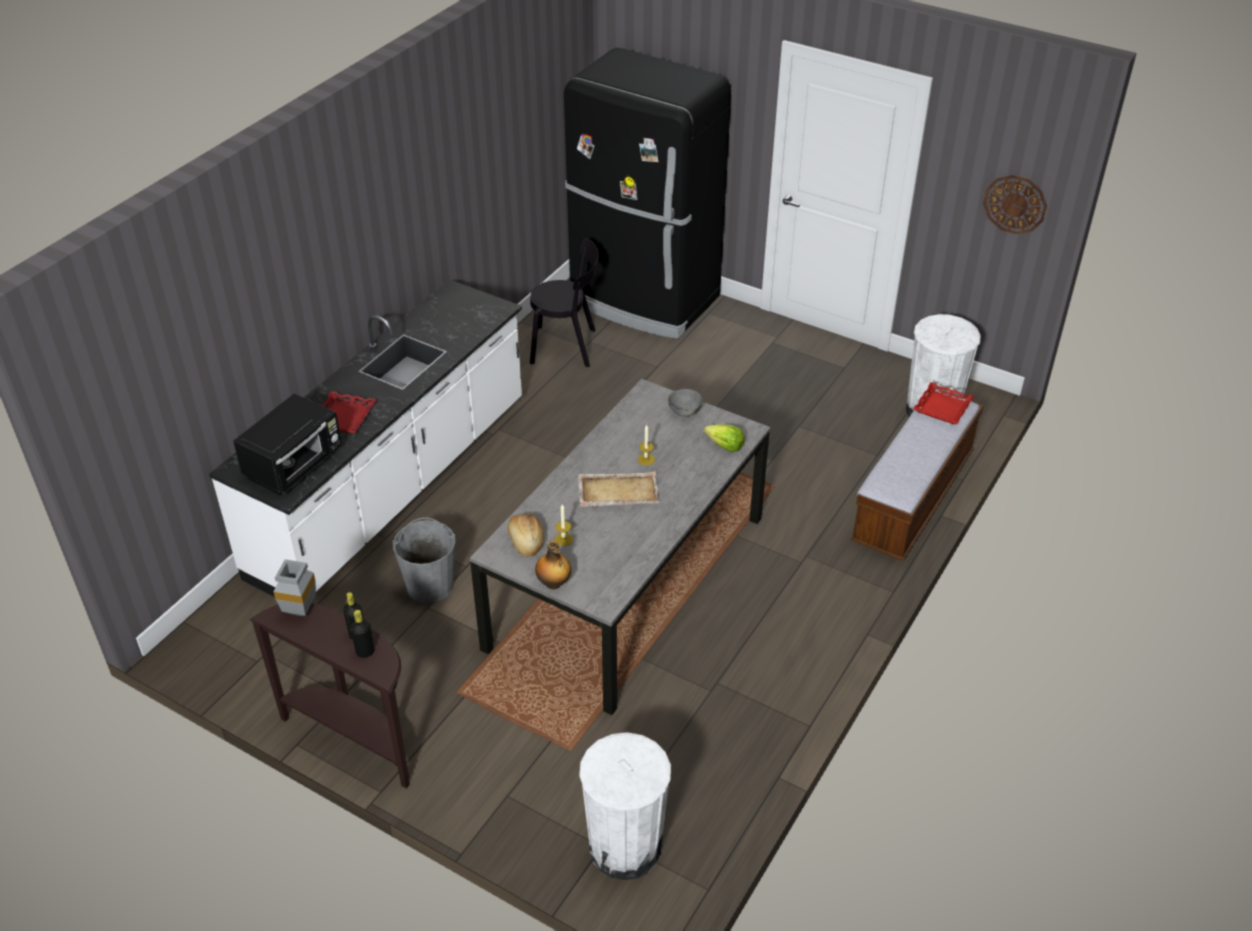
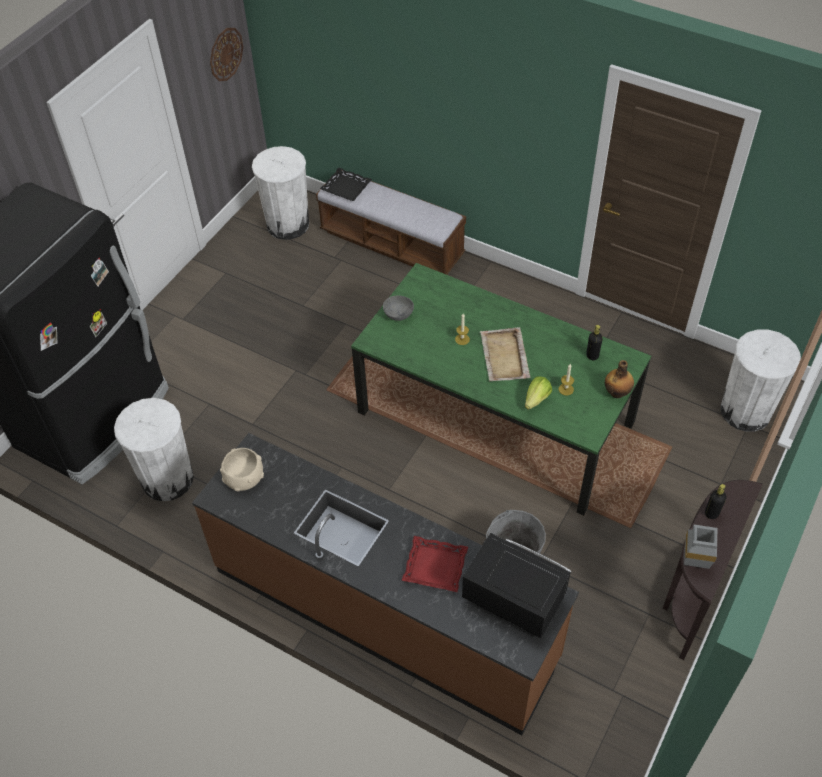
camera: 90 degrees left, 10 degrees up
(365, 652) = (728, 505): black bottle -> black bottle (592, 355)
(393, 488) = (384, 613): white counter -> brown counter
(471, 305) = (244, 476): none -> beige bowl
(525, 541) = (572, 415): bread -> none
(567, 347) = (167, 479): black chair -> white trash can
(627, 582) = (496, 418): grey dining table -> green dining table
(725, 446) = (442, 290): lettuce -> lettuce (536, 399)
(942, 407) = (346, 188): red tray -> black tray

